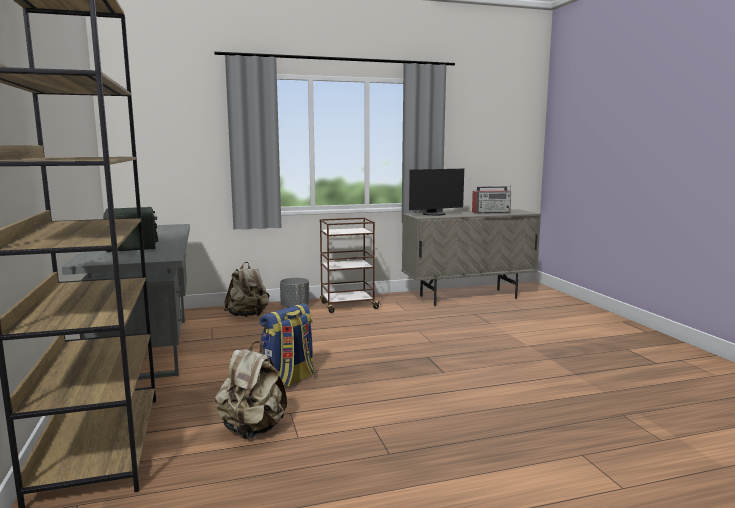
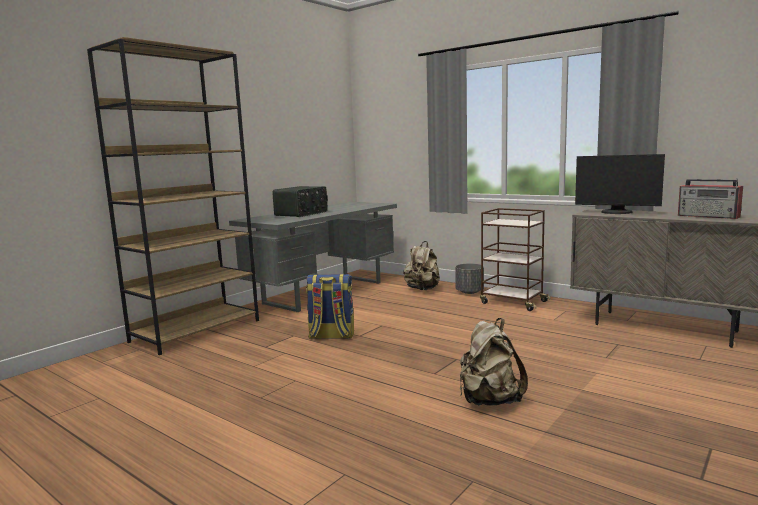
camera: 55 degrees right, 0 degrees up
(253, 429) = (250, 352): beige backpack -> beige backpack (489, 401)

